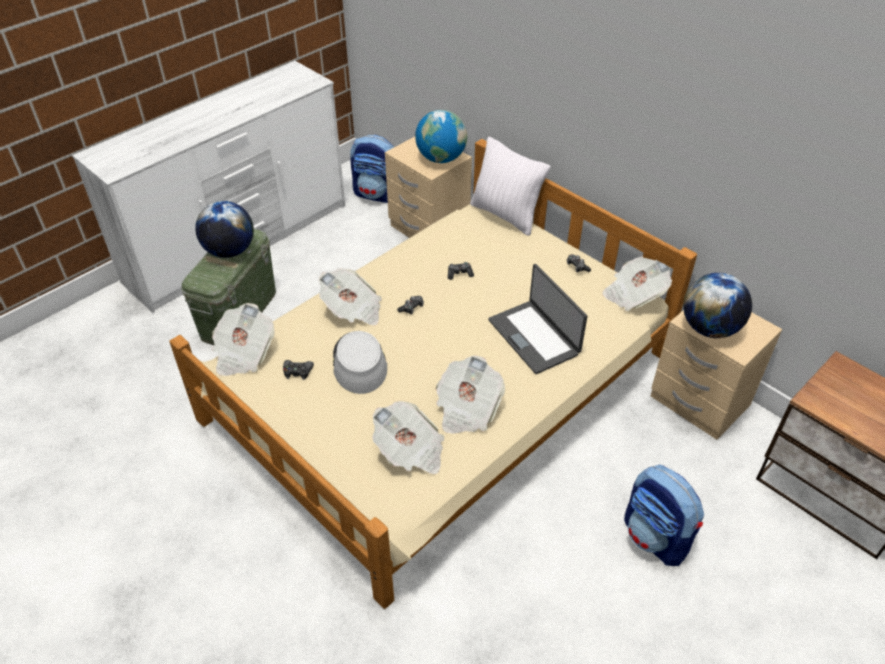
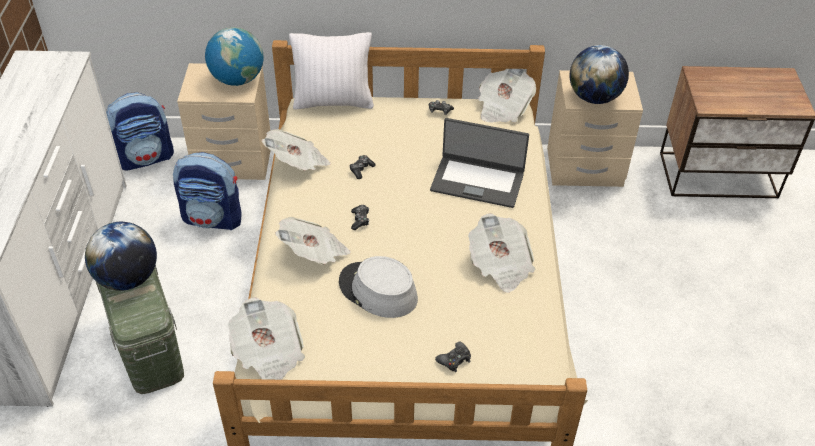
camera: 45 degrees left, 0 degrees up
(297, 372) = (337, 333): black game controller -> black game controller (454, 359)
(410, 451) = (502, 324): newspaper -> newspaper (298, 163)
(656, 537) = (663, 277): backpack -> backpack (213, 218)

